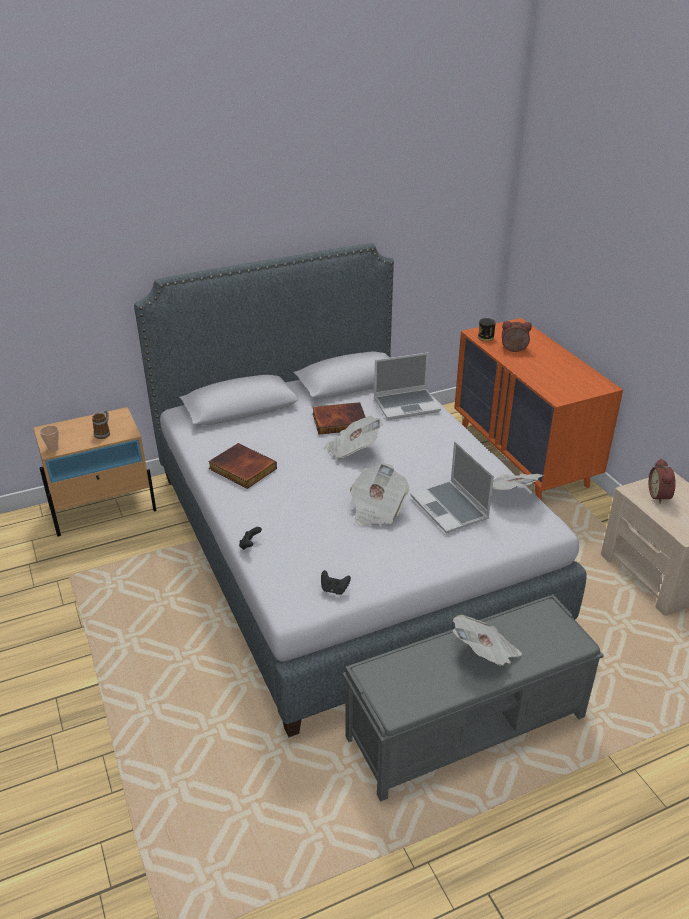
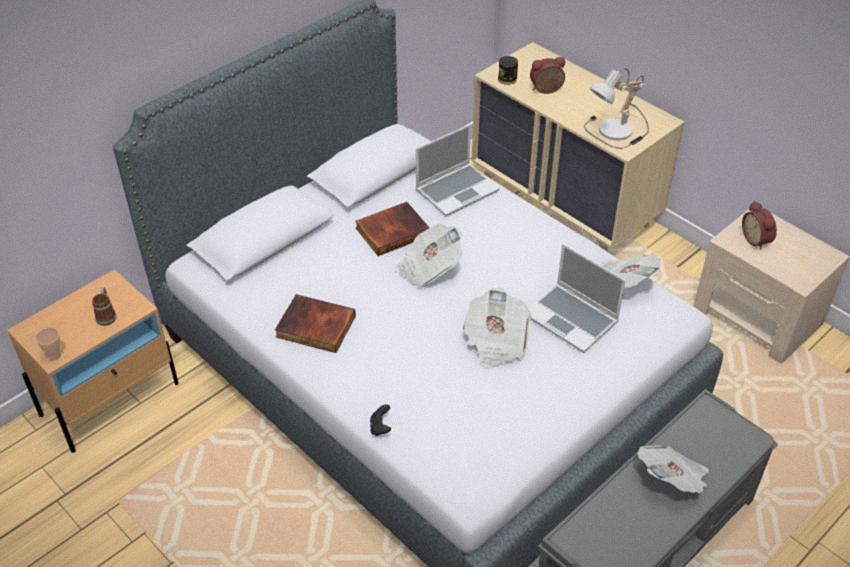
camera: 20 degrees left, 10 degrees up
(334, 589) = (503, 458): black game controller -> none
(523, 456) = (564, 203): orange dresser -> beige dresser
(557, 386) = (616, 132): none -> table lamp

